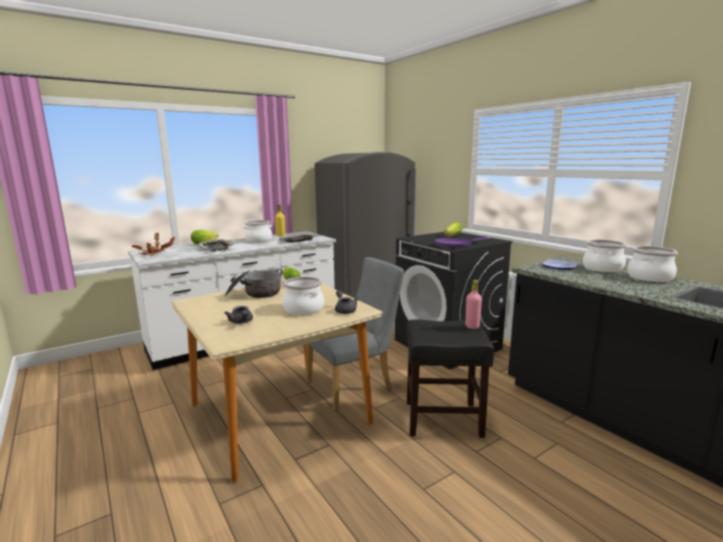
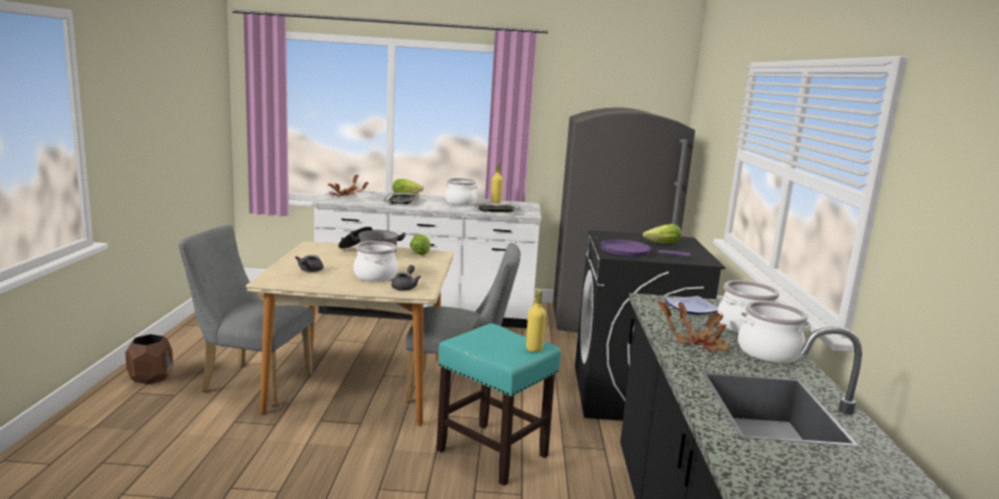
camera: 35 degrees right, 0 degrees up
(50, 509) = (151, 377): none -> brown planter
(178, 458) = (250, 382): none -> grey chair
(444, 418) = (493, 453): black stool -> turquoise stool
(472, 326) = (534, 349): pink bottle -> yellow bottle
(620, 283) = (697, 343): none -> potted plant

